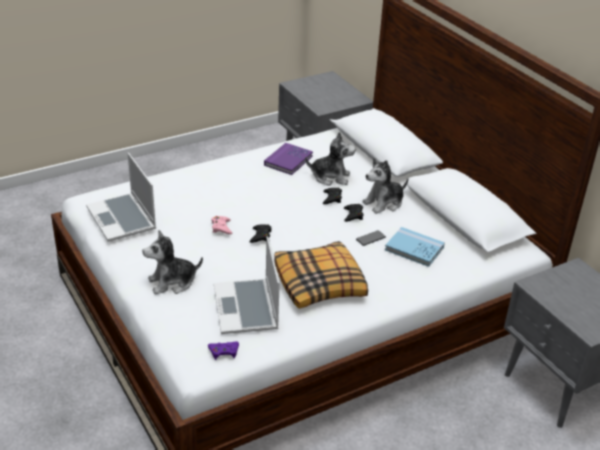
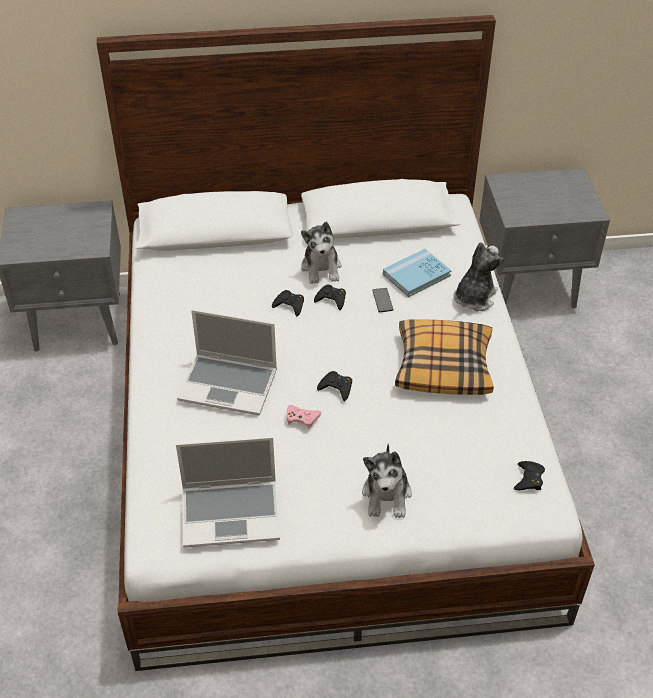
camera: 65 degrees left, 10 degrees up
(224, 352) = (529, 479): purple game controller -> black game controller
(247, 309) = (464, 439): laptop -> laptop (230, 385)
(288, 161) = (187, 317): purple book -> none
(330, 177) = (245, 292): plush toy -> plush toy (474, 298)

